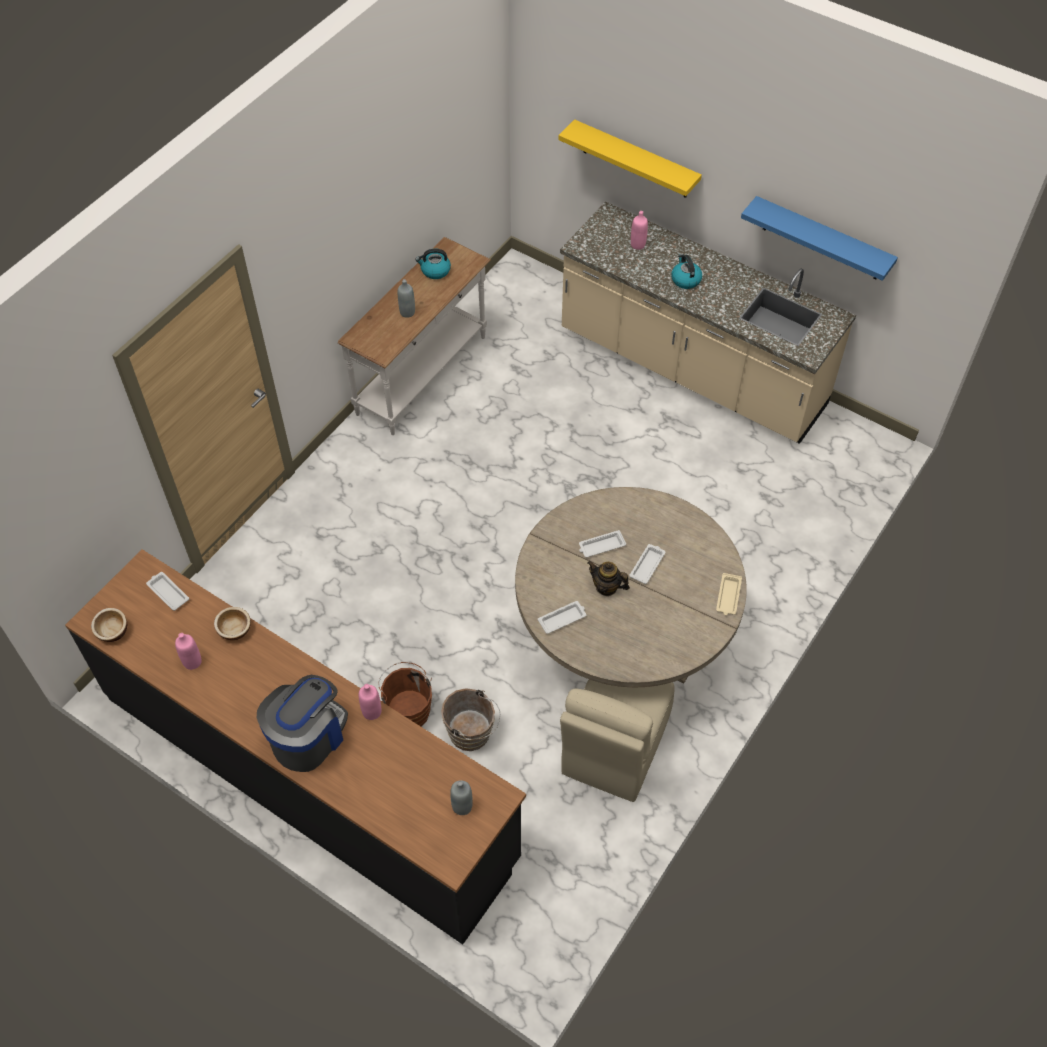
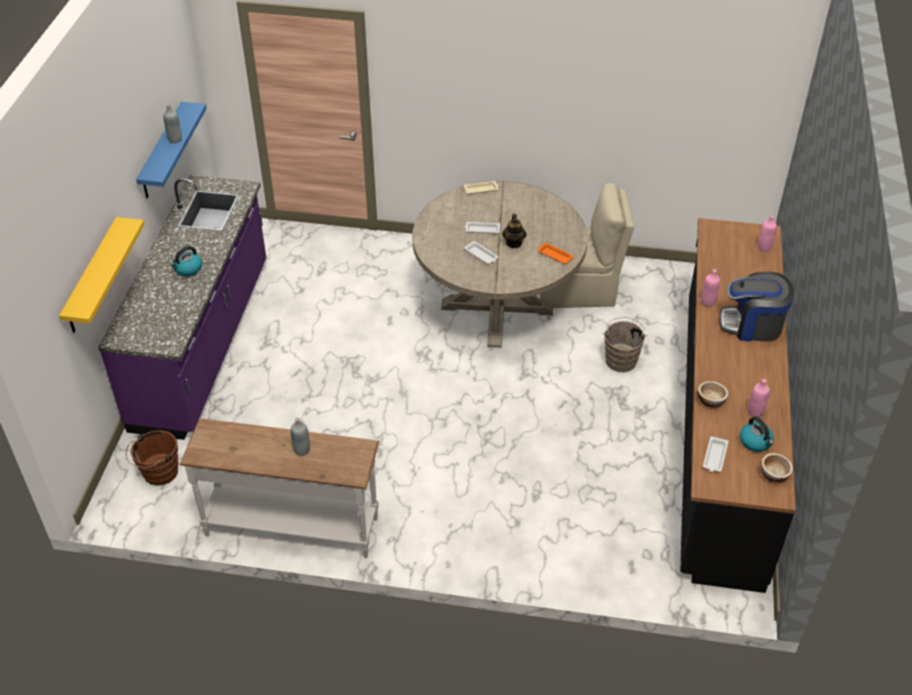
camera: 115 degrees left, 10 degrees down
(408, 709) = (628, 399): brown bucket -> brown bucket (158, 473)
(435, 271) = (235, 451): kettle -> kettle (755, 442)
(462, 806) = (731, 240): grey bottle -> grey bottle (175, 139)
(563, 618) = (554, 255): white tray -> orange tray
(638, 245) = (153, 308): pink bottle -> pink bottle (764, 247)
(691, 370) = (204, 344): beige counter -> purple counter

